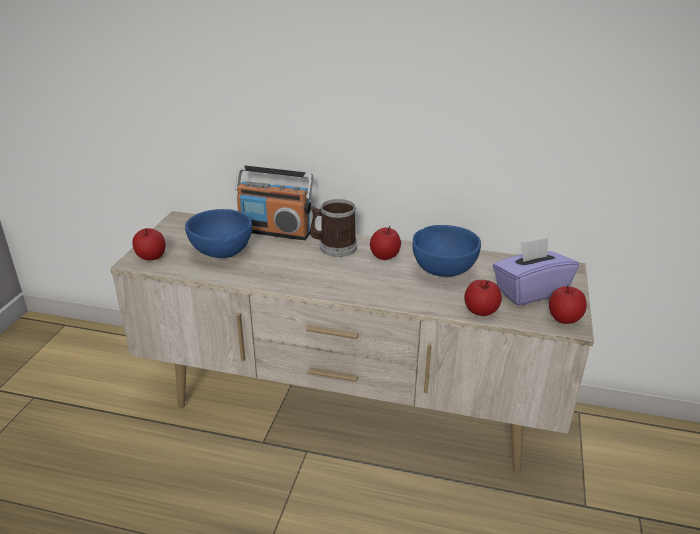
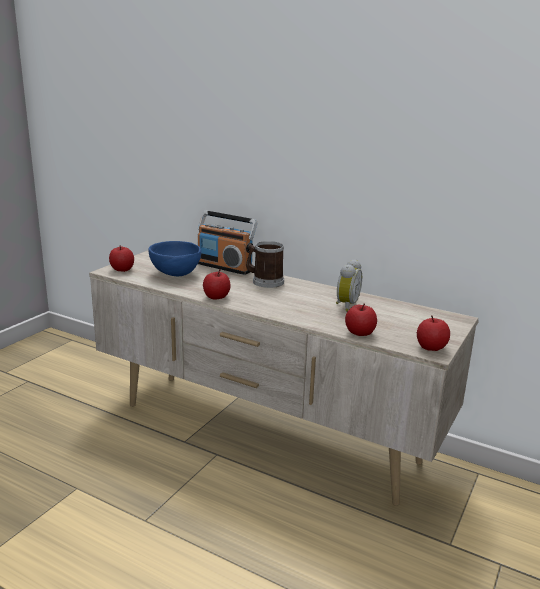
camera: 15 degrees right, 10 degrees down
(385, 256) = (302, 291): apple -> apple (216, 297)
(443, 270) = (345, 305): blue bowl -> alarm clock
(530, 291) = (412, 327): purple tissue box -> none

